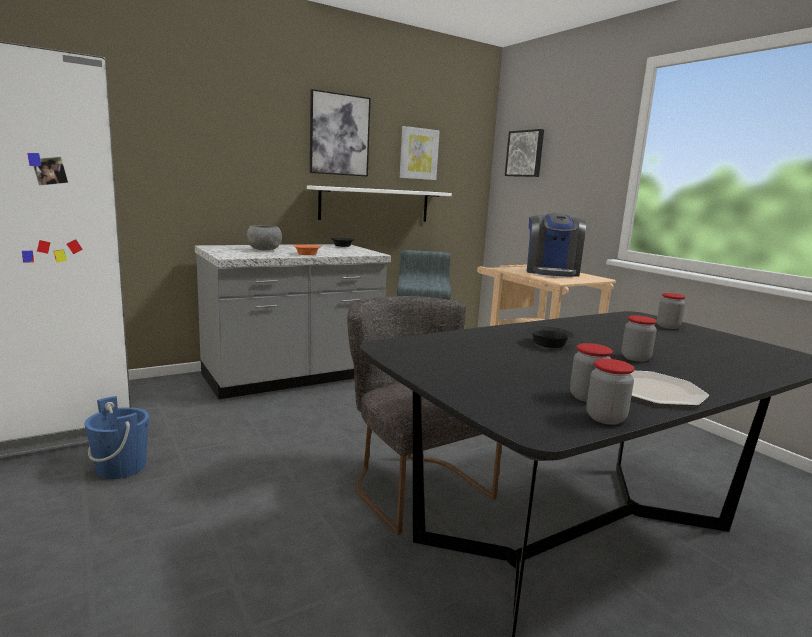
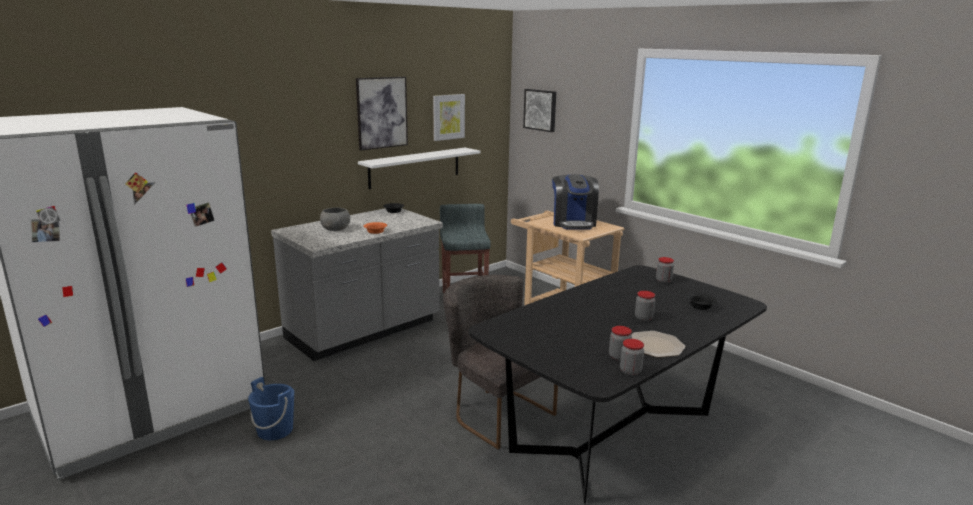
camera: 10 degrees left, 5 degrees up
(547, 344) = (587, 312): black bowl -> black bowl (699, 306)

